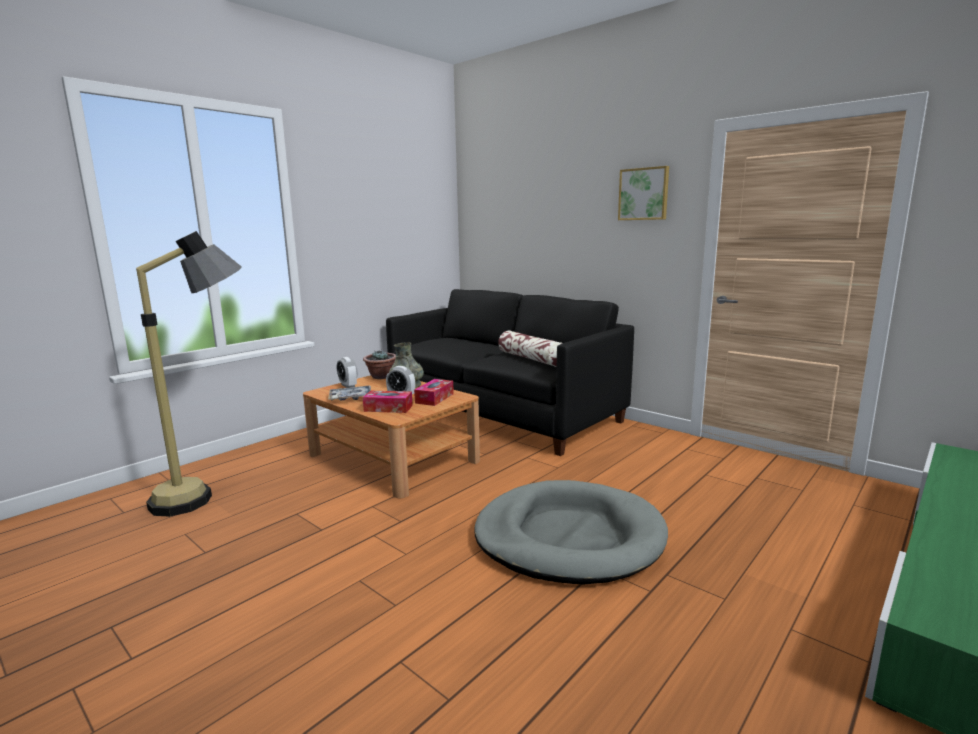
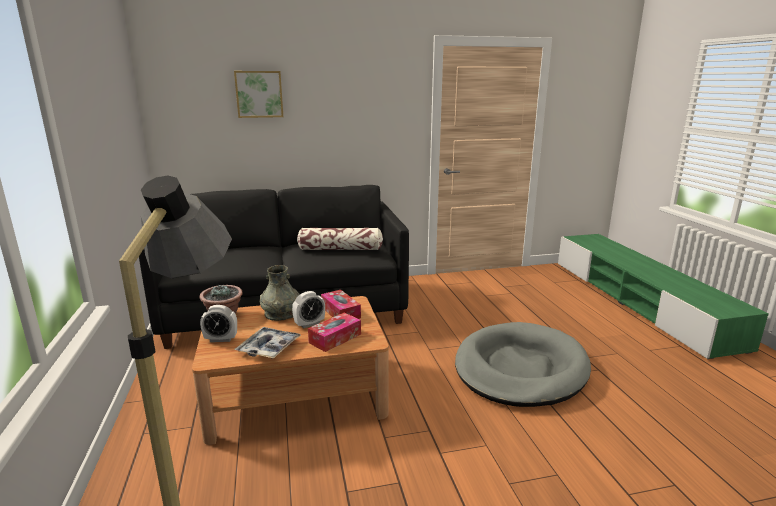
camera: 55 degrees left, 5 degrees up
(644, 194) = (380, 90): picture -> picture (259, 94)

